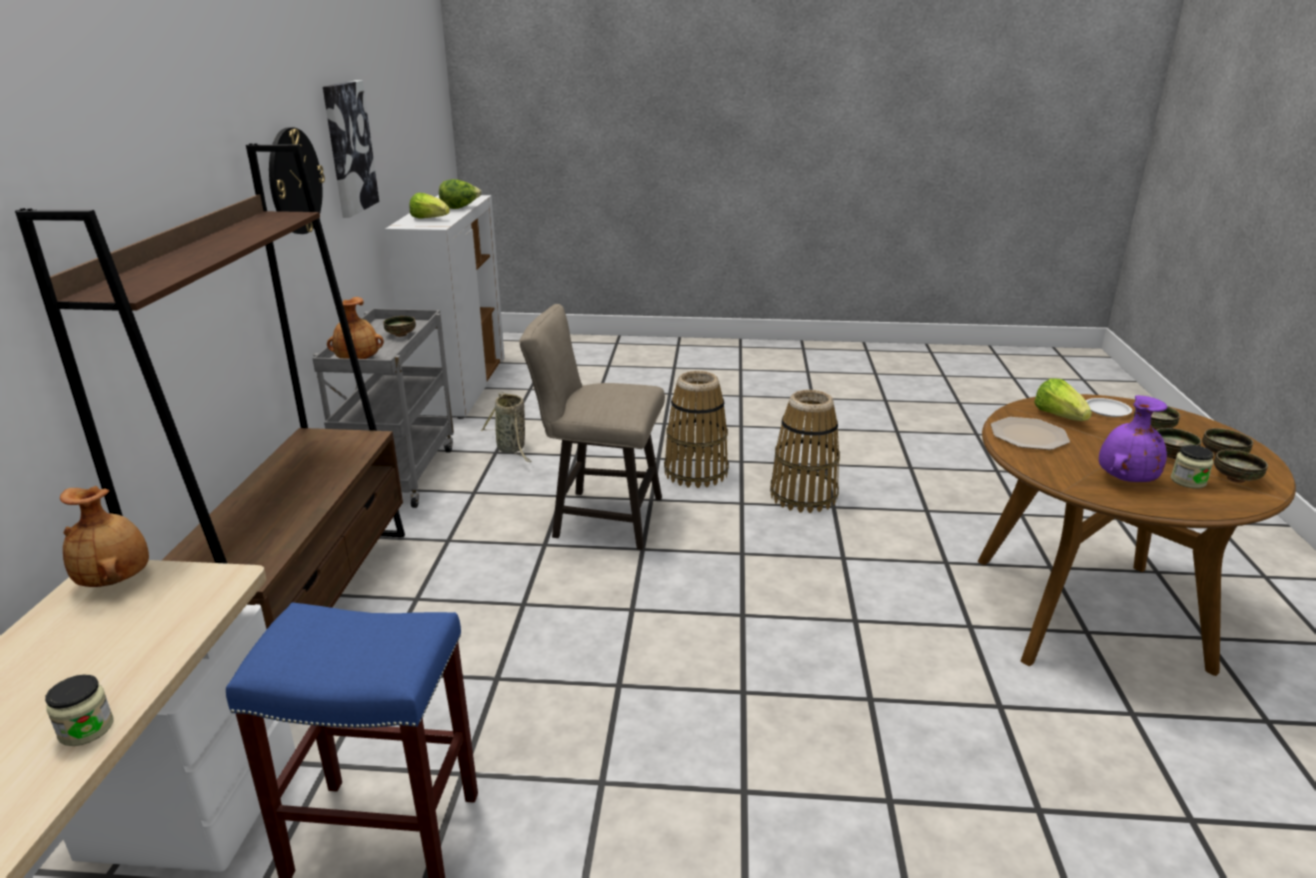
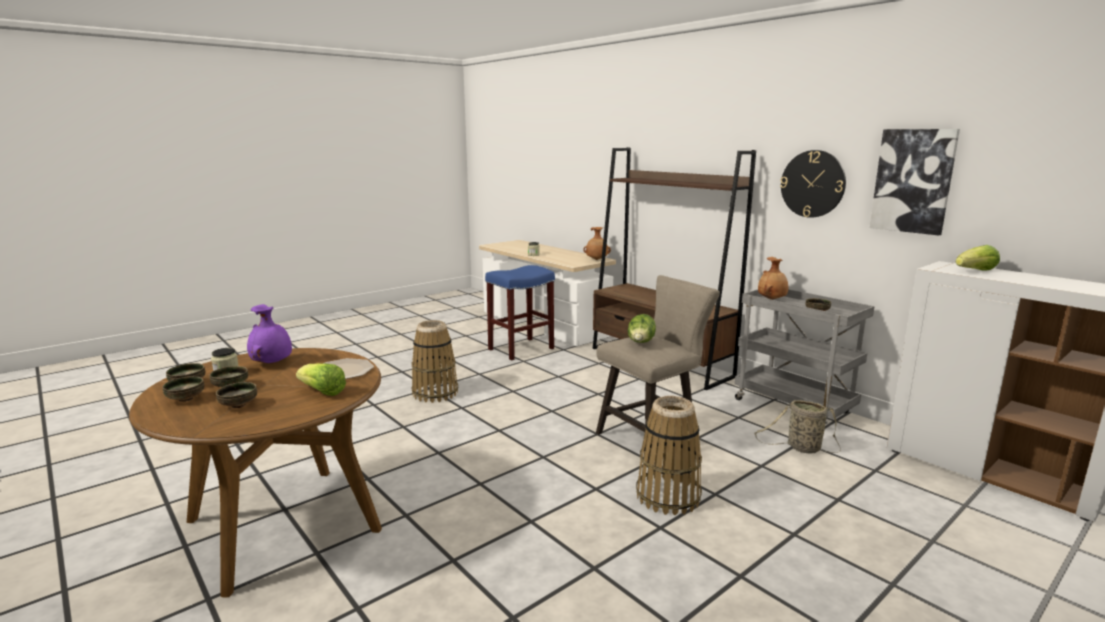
camera: 135 degrees right, 10 degrees down
(460, 208) = (1042, 283): lettuce -> lettuce (641, 343)
(803, 495) = (565, 519): basket -> basket (435, 393)
(1107, 410) = (278, 411): white plate -> none

